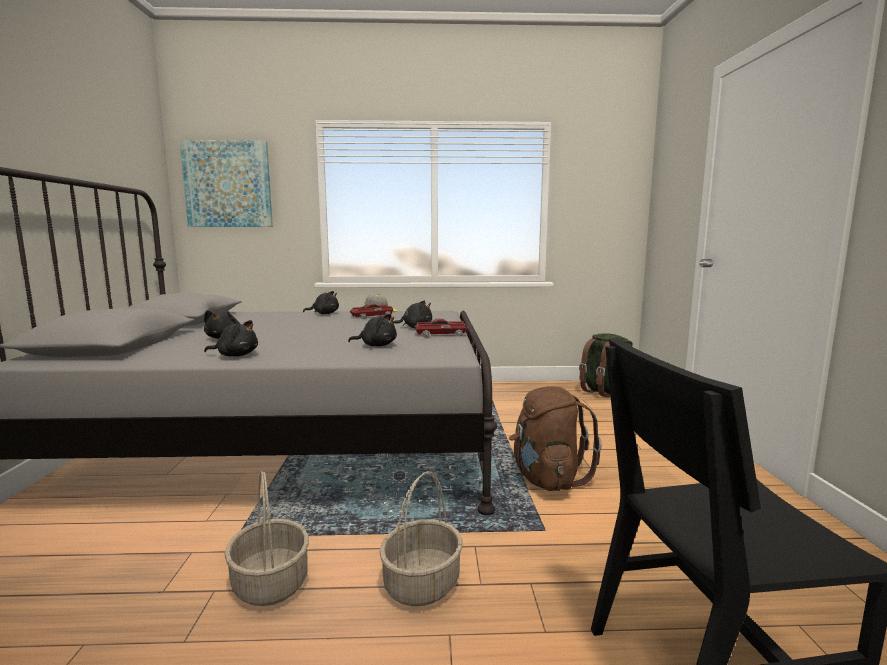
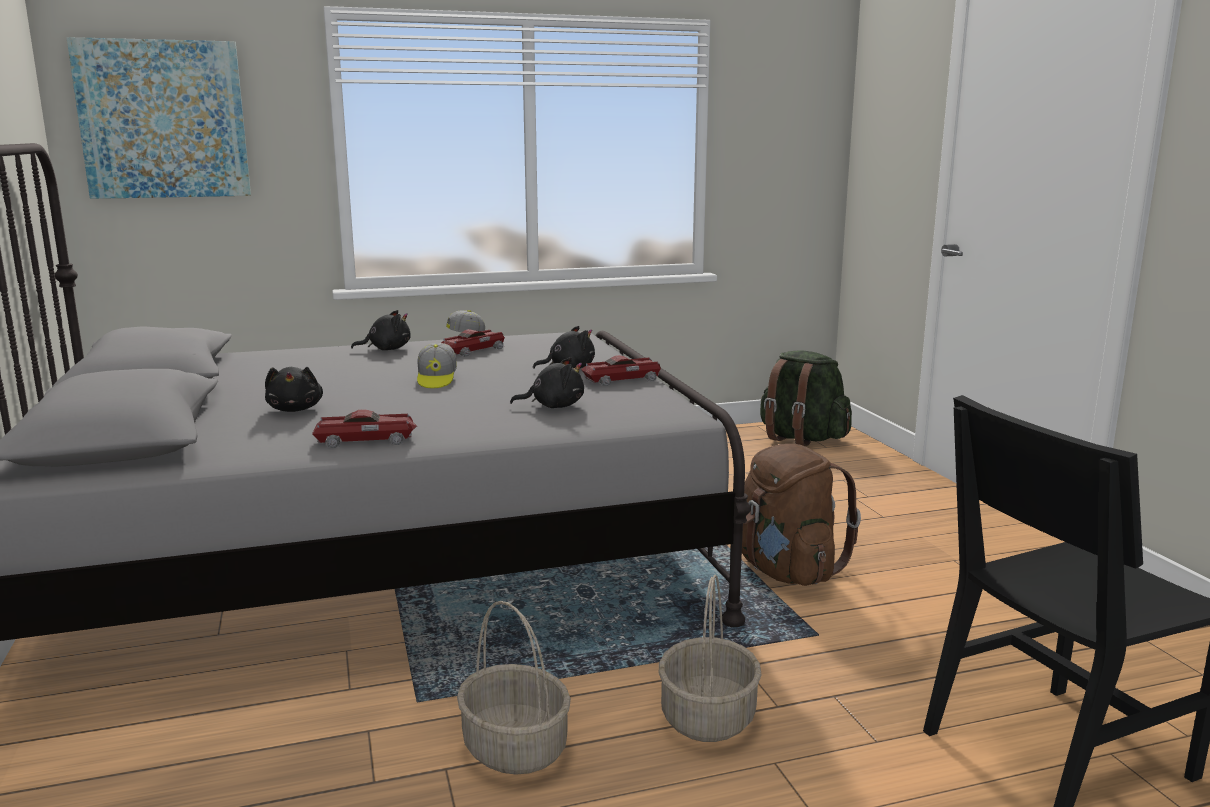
camera: 15 degrees left, 5 degrees up
(236, 355) = (366, 440): black plush toy -> toy car
(328, 329) = (436, 380): none -> cap

